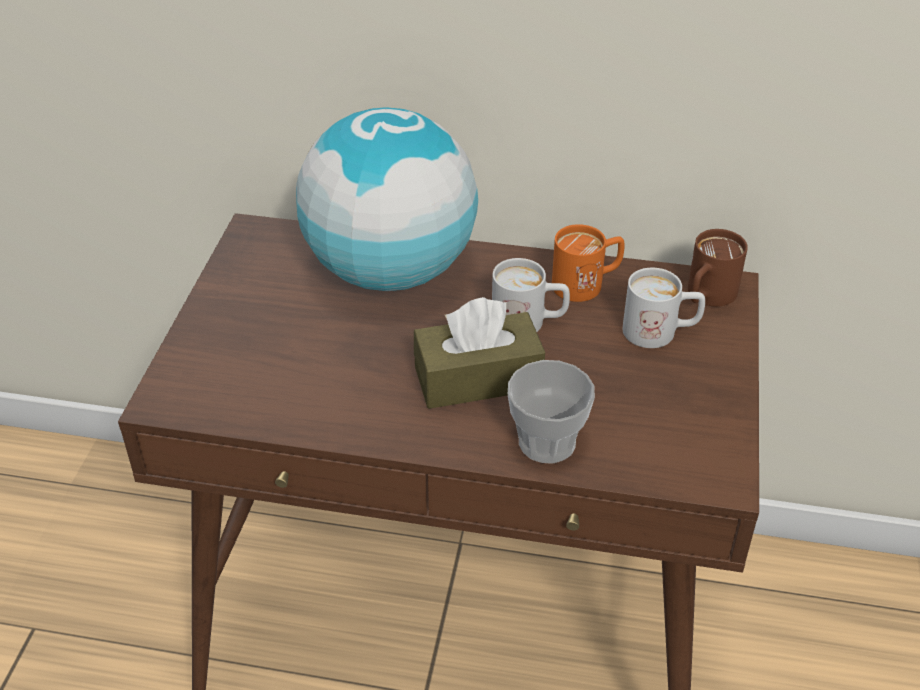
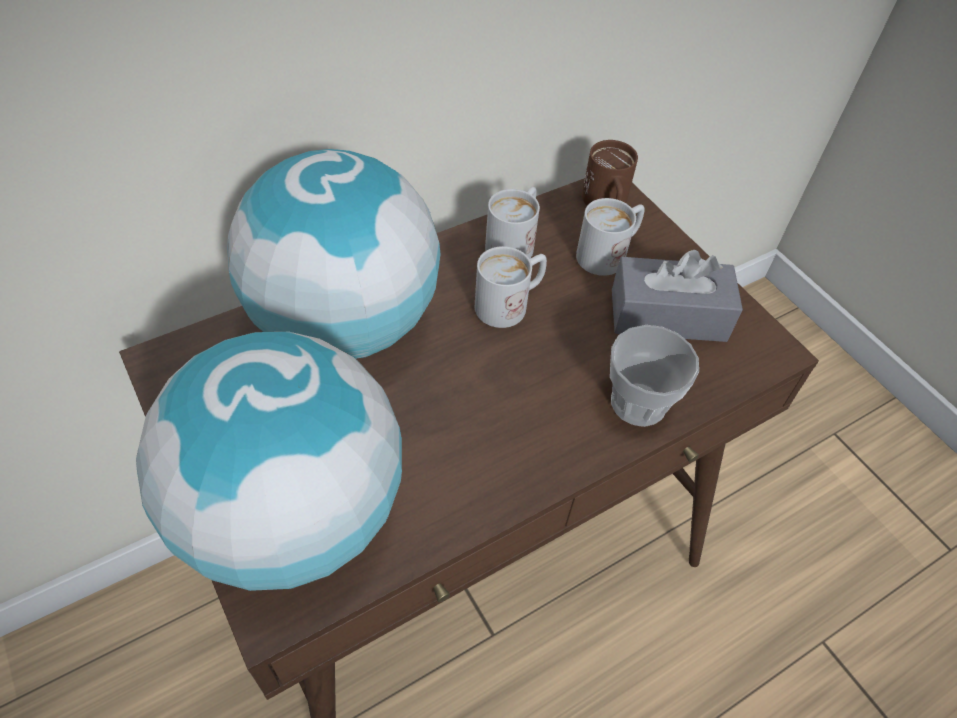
camera: 45 degrees left, 10 degrees up
(228, 361) = (292, 516): none -> globe
(478, 378) = (528, 381): brown tissue box -> none
(587, 283) = (514, 242): orange mug -> white mug
(655, 401) = (668, 315): none -> grey tissue box

